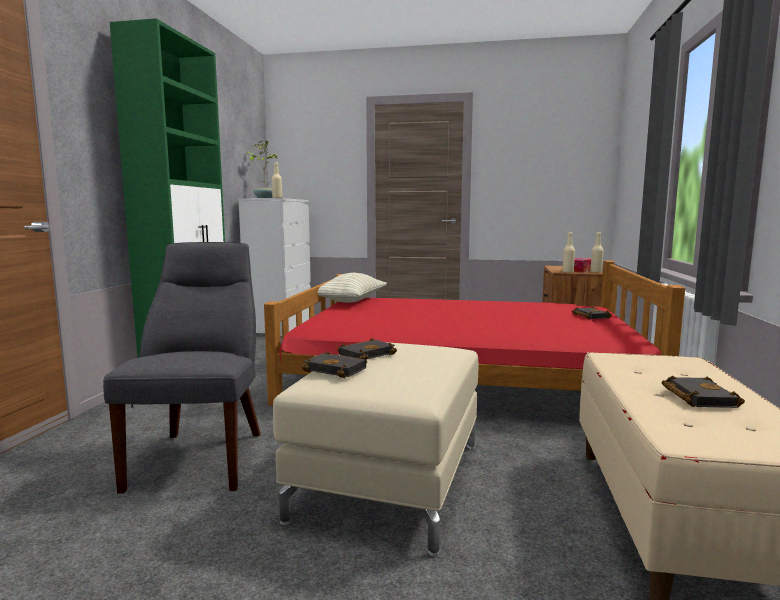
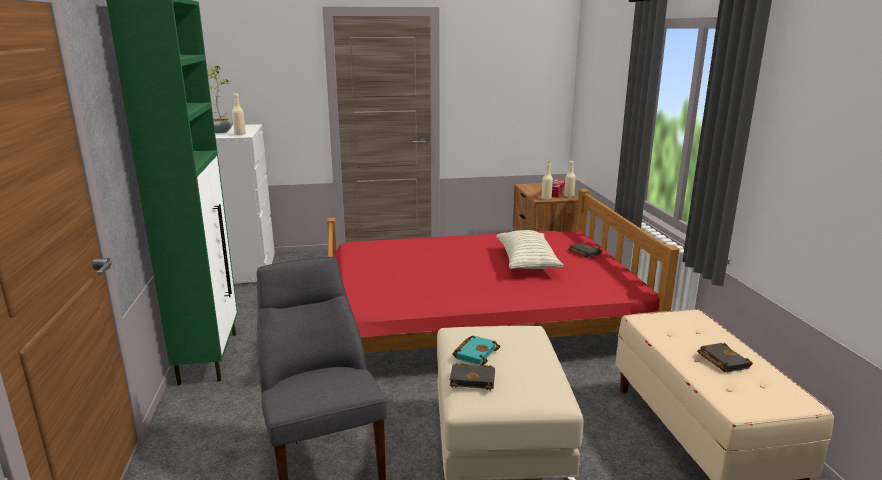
camera: 20 degrees left, 10 degrees up
(351, 301) = (356, 251): pillow -> pillow (527, 262)
(366, 354) = (475, 353): black book -> turquoise book

